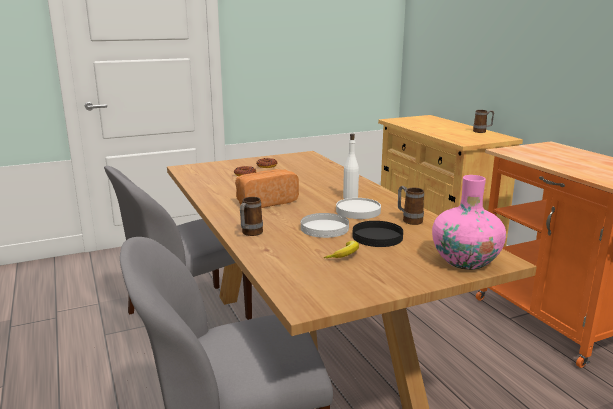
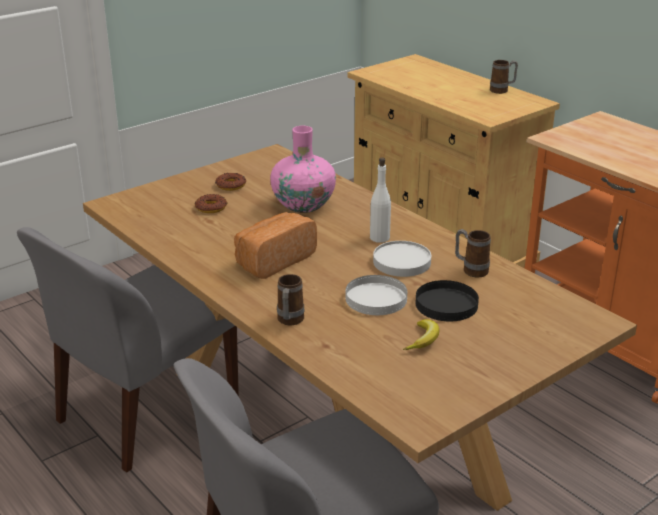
camera: 15 degrees left, 10 degrees up
(465, 261) = (561, 329): pink vase -> pink vase (303, 205)

